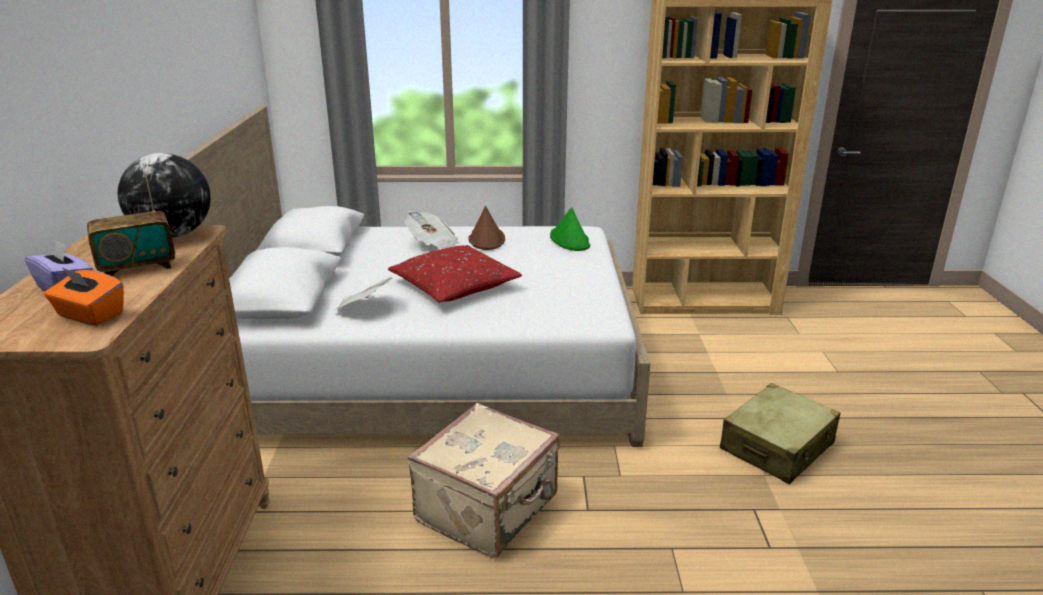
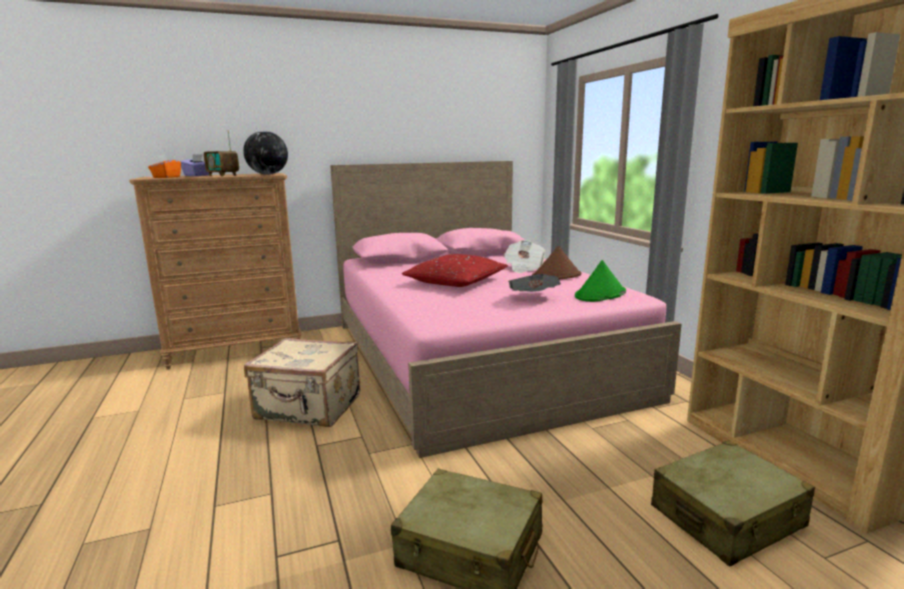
camera: 70 degrees right, 10 degrees down
(364, 308) = (399, 272): newspaper -> newspaper (533, 298)
(437, 367) = (477, 357): white bed -> pink bed
(759, 345) = (727, 517): none -> beige suitcase

